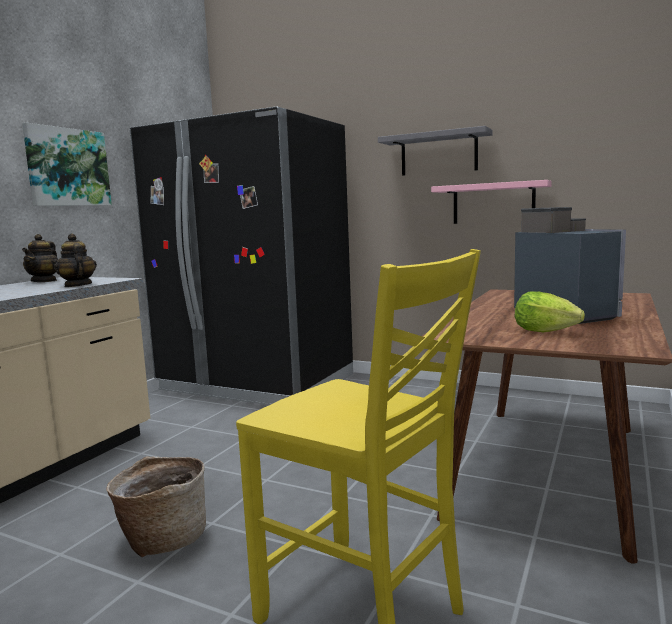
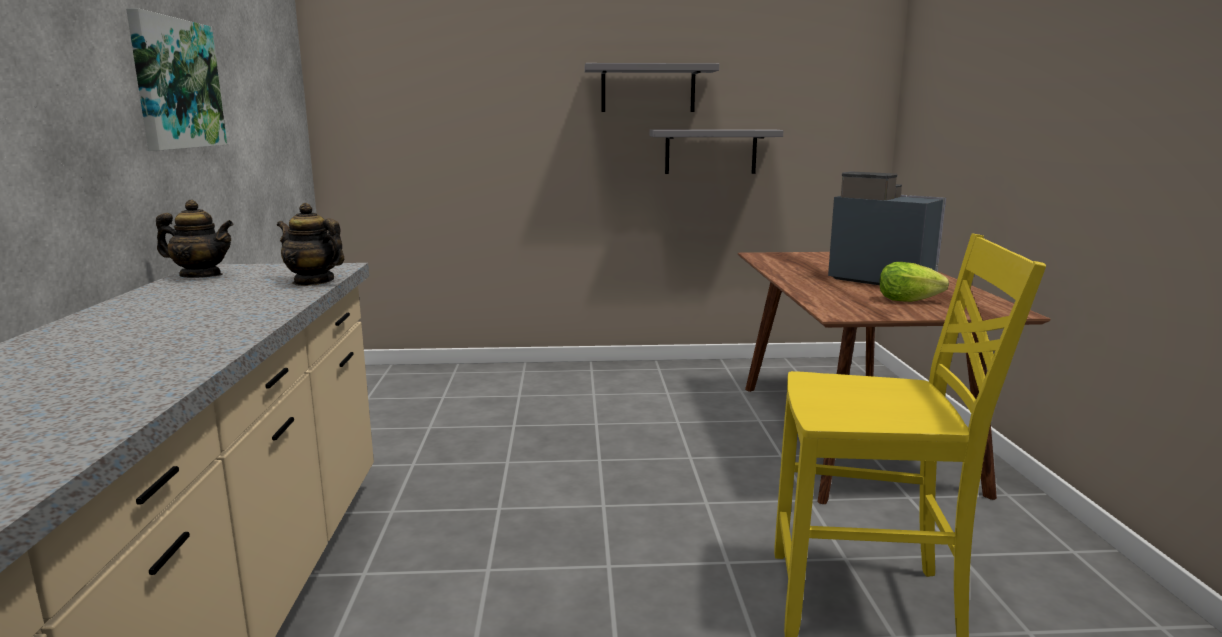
camera: 30 degrees left, 5 degrees up
(44, 281) = (201, 276): teapot -> teapot turned 60 degrees counterclockwise
(163, 539) = (577, 597): basket -> none
(257, 383) = (422, 393): black fridge -> none
(493, 203) = (710, 151): pink shelf -> grey shelf

